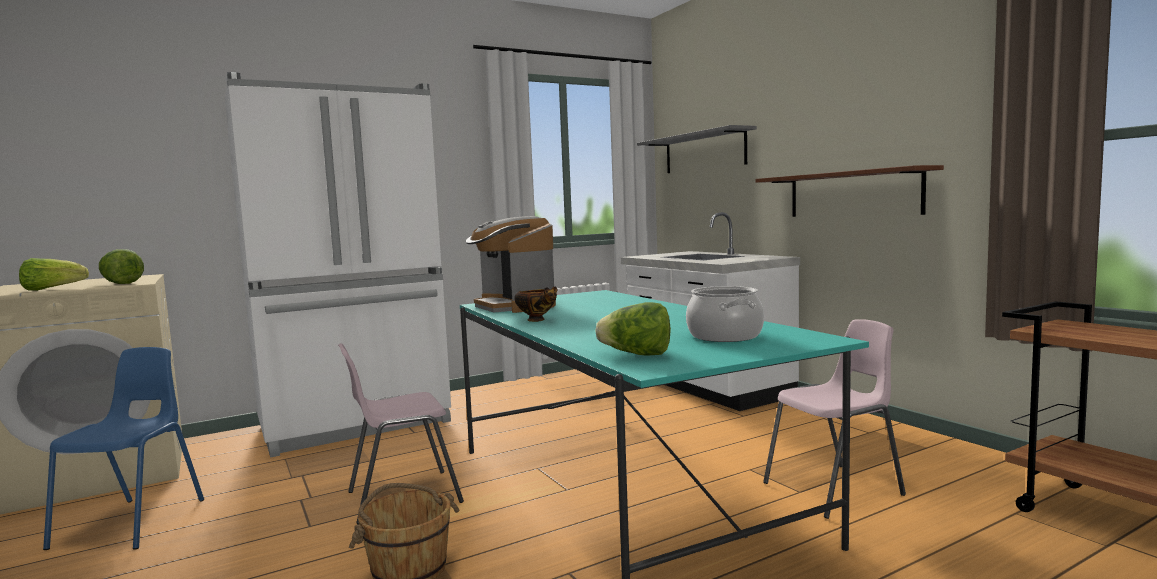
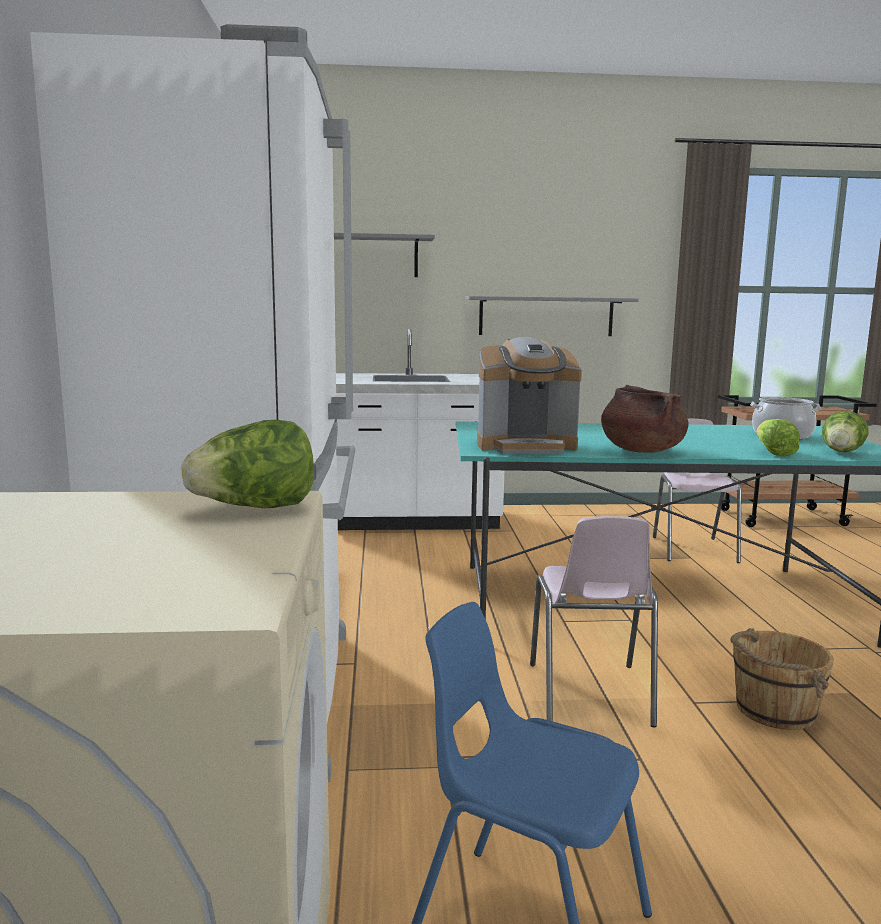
camera: 65 degrees left, 5 degrees up
(52, 289) = (251, 550): lettuce -> lettuce (773, 453)
(537, 320) = (641, 451): bowl -> brown cooking pot
(852, 194) = (546, 316): brown shelf -> grey shelf

